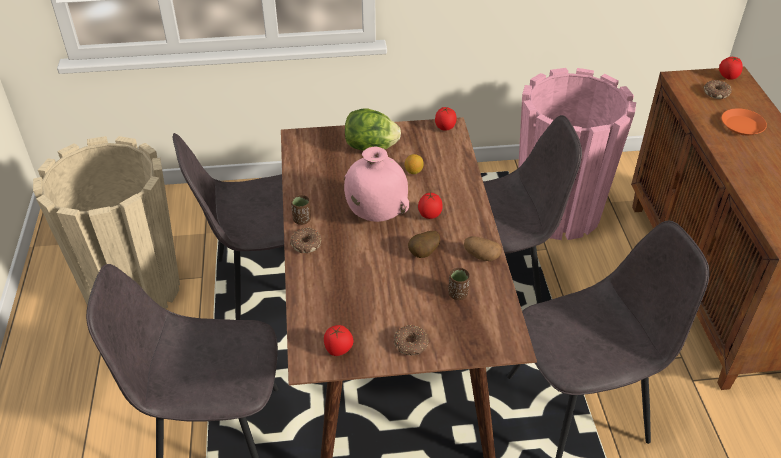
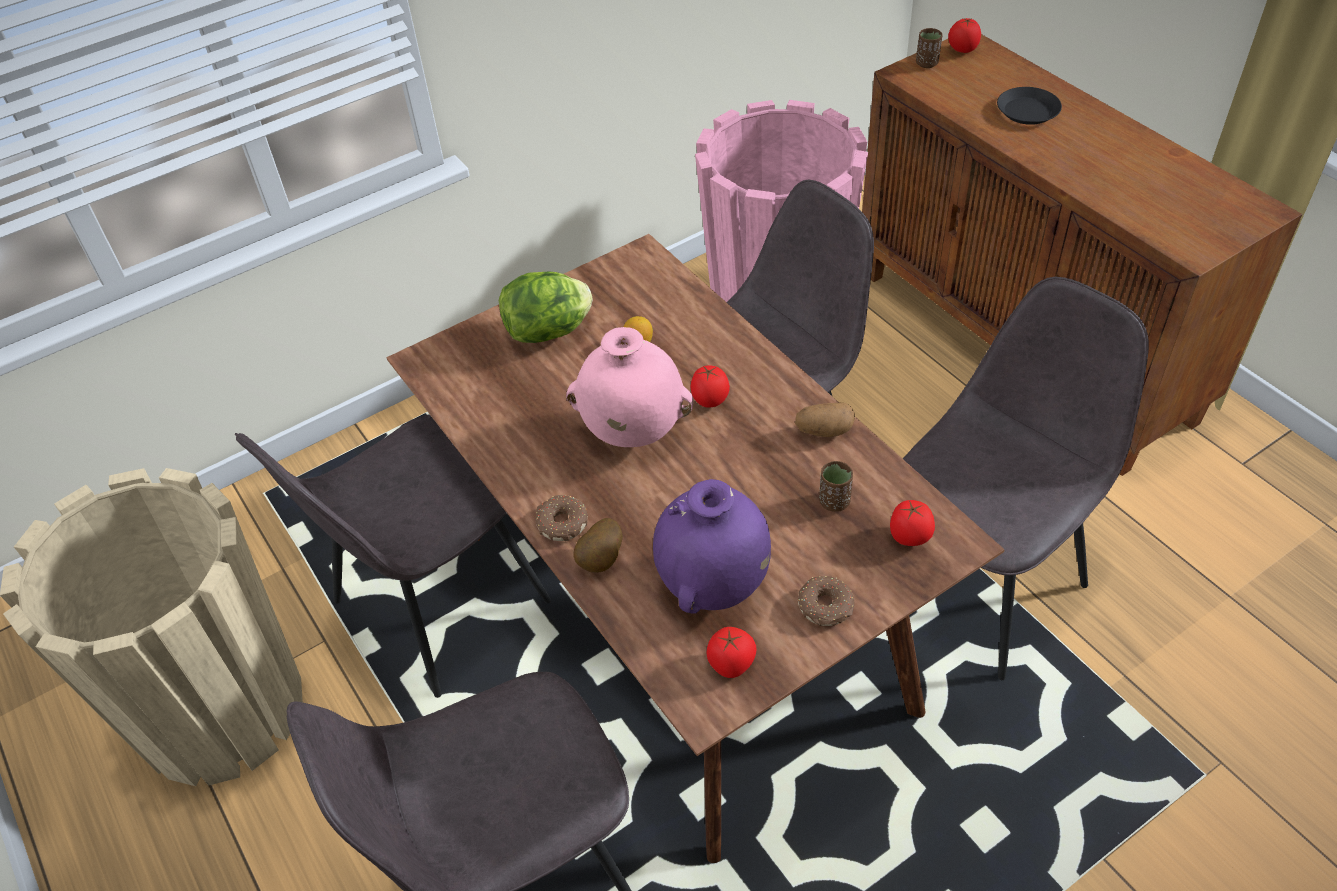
camera: 25 degrees left, 5 degrees up
(302, 220) = (527, 488): brown cup -> brown cup (927, 63)
(359, 307) = (713, 586): none -> purple vase
(424, 254) = (744, 462): potato -> potato (602, 560)
(445, 128) = (635, 260): tomato -> tomato (910, 537)
(716, 92) = (964, 77): donut -> none
(742, 125) = (1027, 111): orange plate -> black plate

